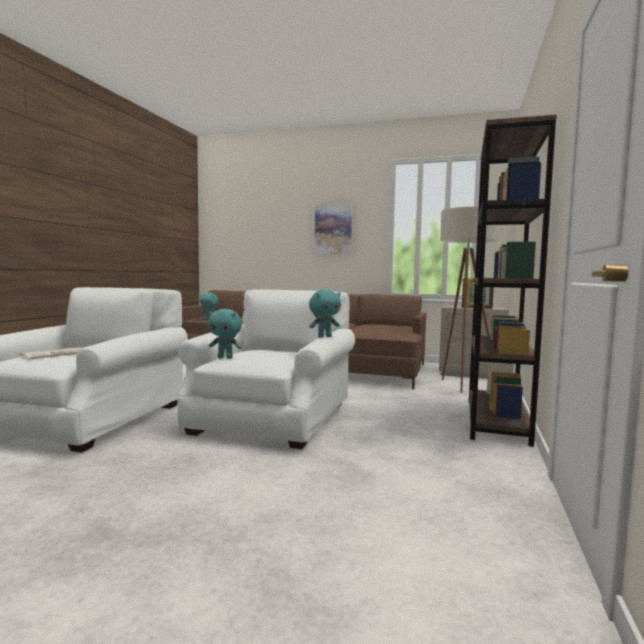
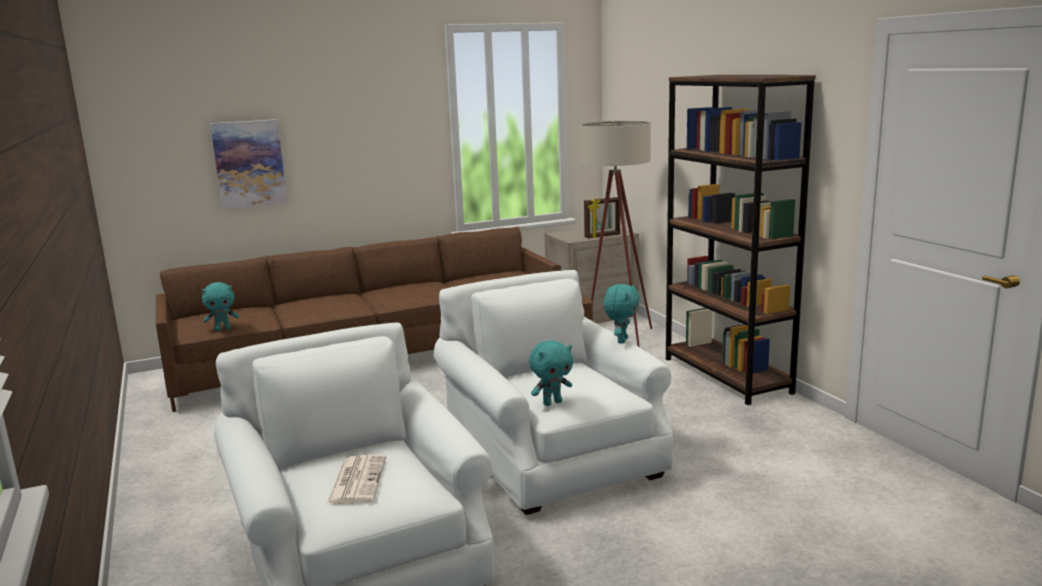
camera: 40 degrees left, 10 degrees up
(333, 230) = (366, 138): picture -> picture (249, 163)

